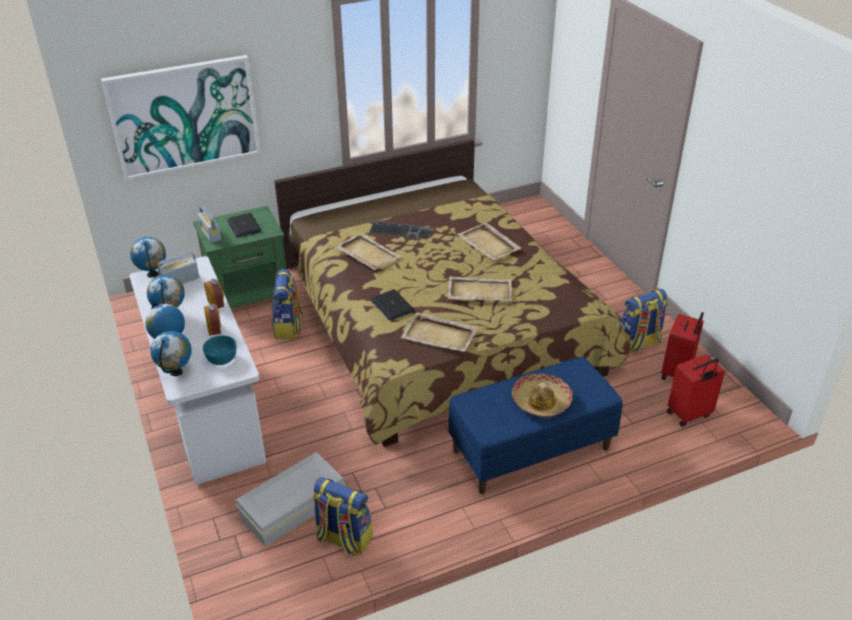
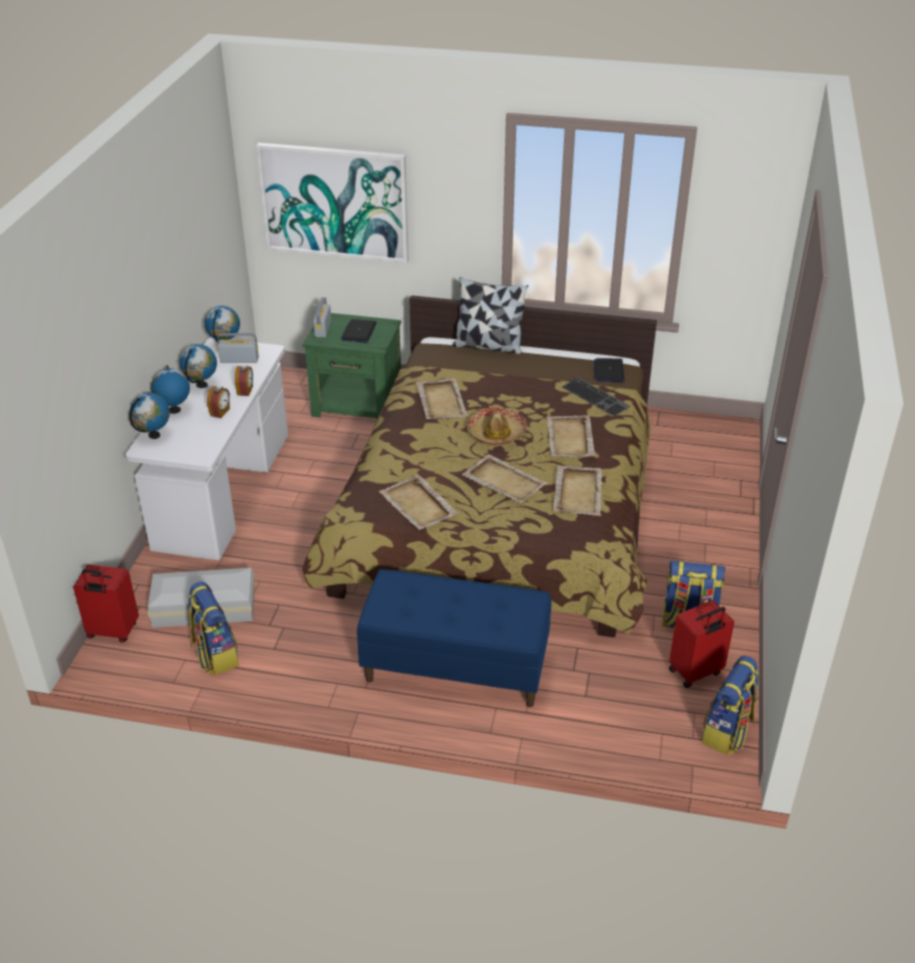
camera: 35 degrees right, 0 degrees up
(221, 358) = (198, 439): turquoise bowl -> none
(288, 327) = (358, 451): backpack -> backpack (727, 733)
(351, 201) = (488, 345): none -> pillow
(392, 305) = (407, 459): laptop -> laptop (609, 371)
(401, 230) = (499, 391): keyboard -> keyboard (596, 397)
(536, 277) = (578, 492): none -> beige tray
(541, 401) = (456, 613): hat -> hat (497, 433)
(689, 415) = (657, 719): red suitcase -> red suitcase (112, 632)

